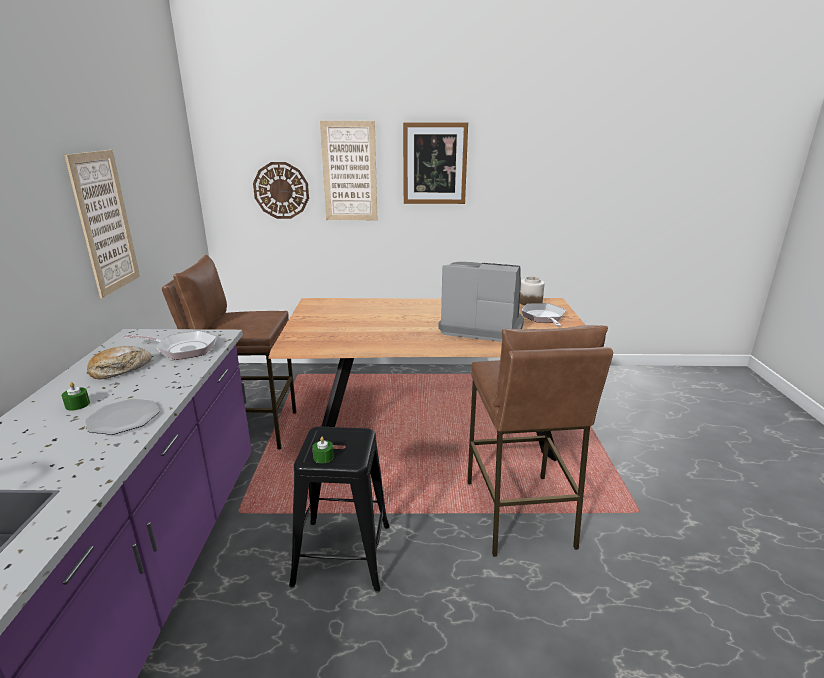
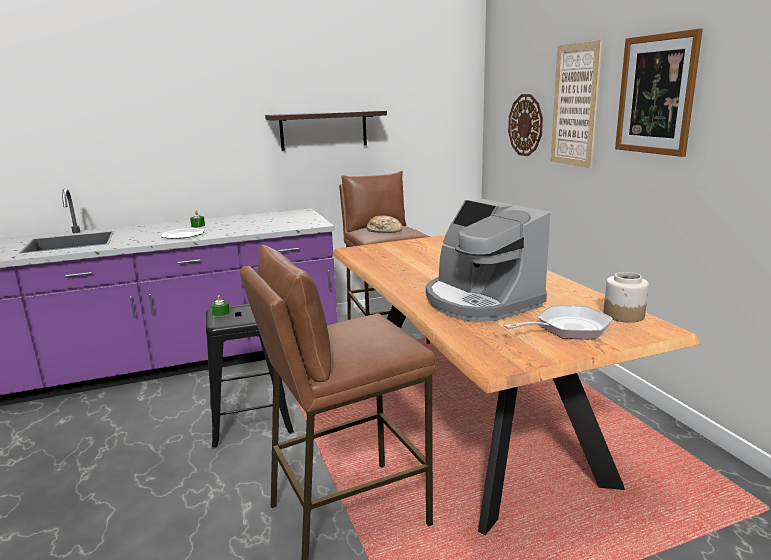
camera: 70 degrees right, 5 degrees down
(105, 222) = (323, 130): picture -> shelf
(120, 369) = (247, 221): bread -> bread (384, 231)
(182, 349) = (286, 223): frying pan -> none
(481, 327) = (480, 301): coffee machine -> coffee machine turned 150 degrees clockwise

